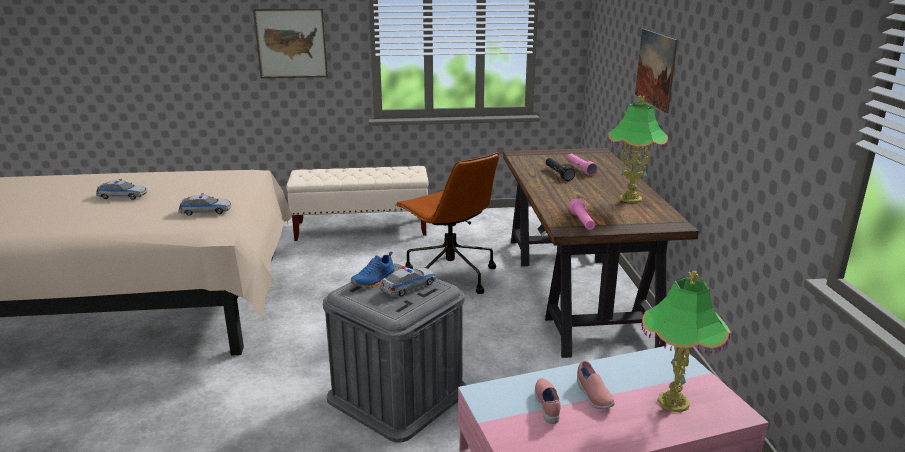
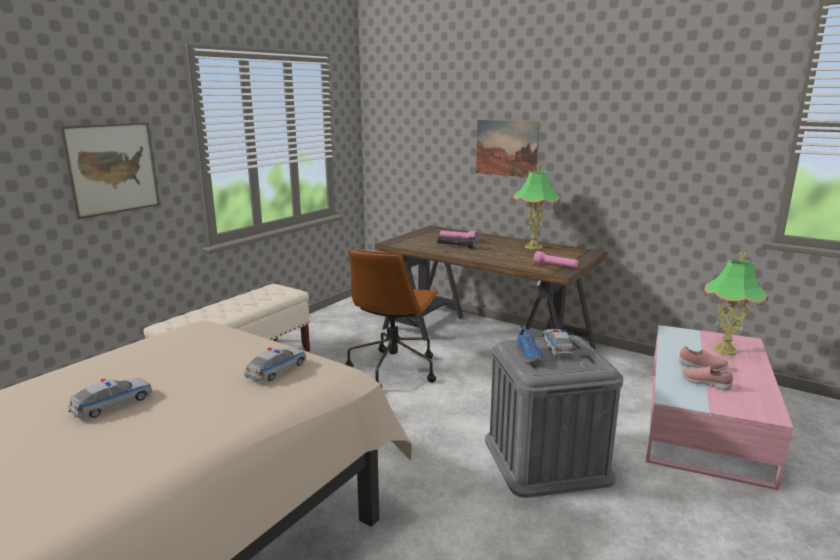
camera: 50 degrees left, 5 degrees down
(449, 275) = (393, 369): brown office chair -> brown office chair turned 105 degrees clockwise

